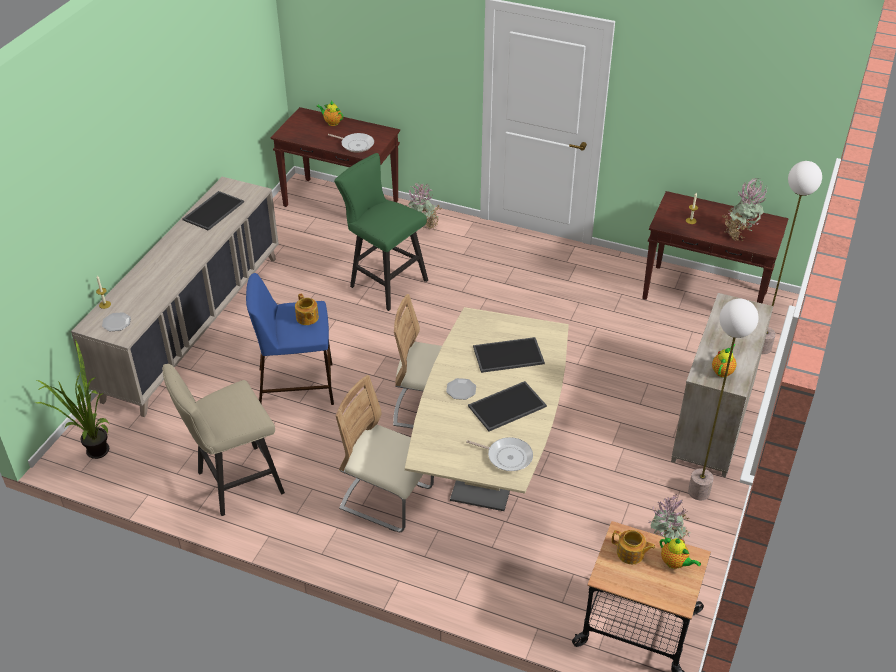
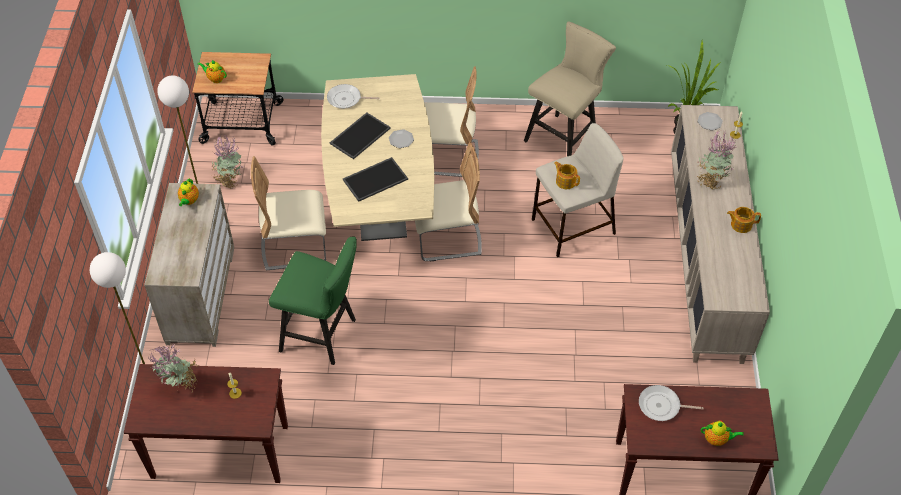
camera: 160 degrees right, 10 degrees up
(213, 210) = (737, 261): tray -> none
(297, 386) = (572, 227): blue stool -> beige stool
(384, 282) = (564, 365): green stool -> green stool (323, 336)
(424, 228) = (564, 461): potted plant -> potted plant (710, 181)
(601, 445) = (295, 246): none -> beige chair
(631, 553) = (246, 77): teapot -> teapot (740, 224)

